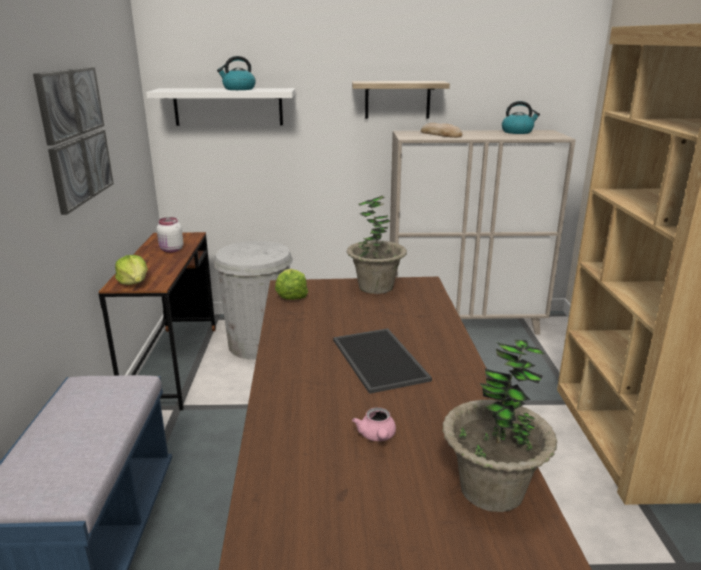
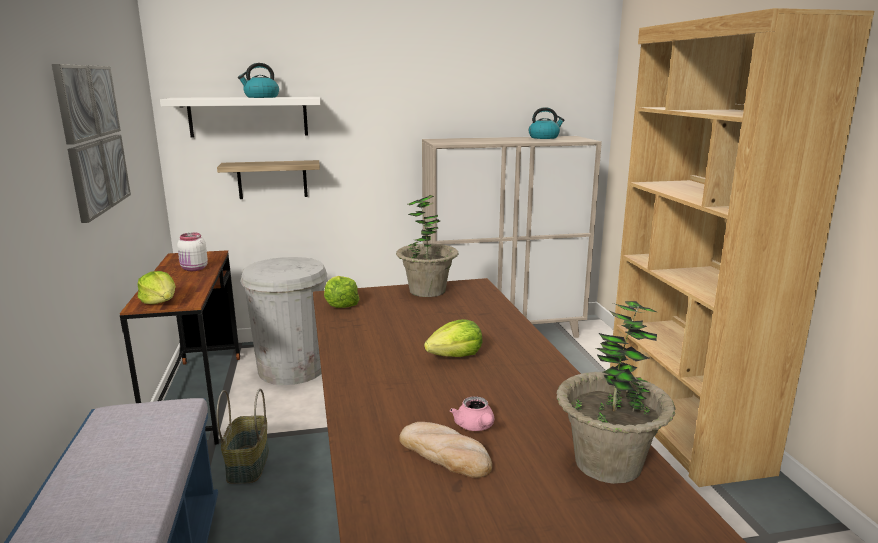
camera: 10 degrees left, 5 degrees down
(203, 432) = (247, 464): none -> basket
(381, 359) = (455, 356): tray -> lettuce
(397, 99) = (425, 108): shelf -> shelf (272, 179)
(441, 134) = (472, 140): bread -> bread (445, 453)

